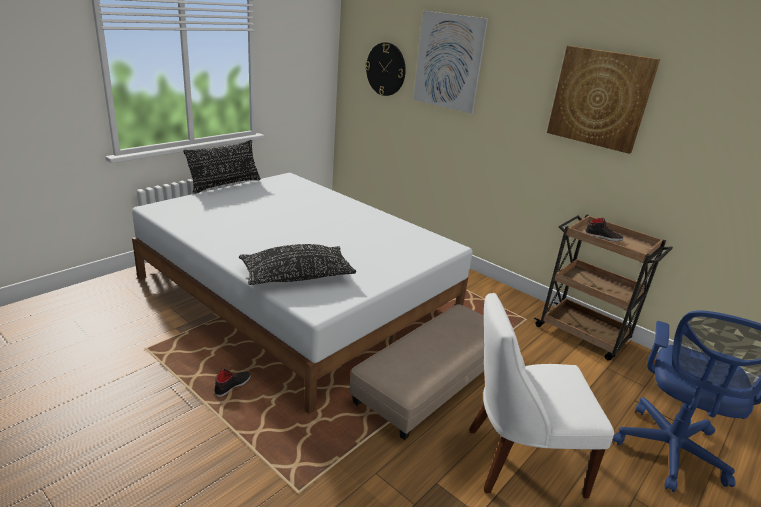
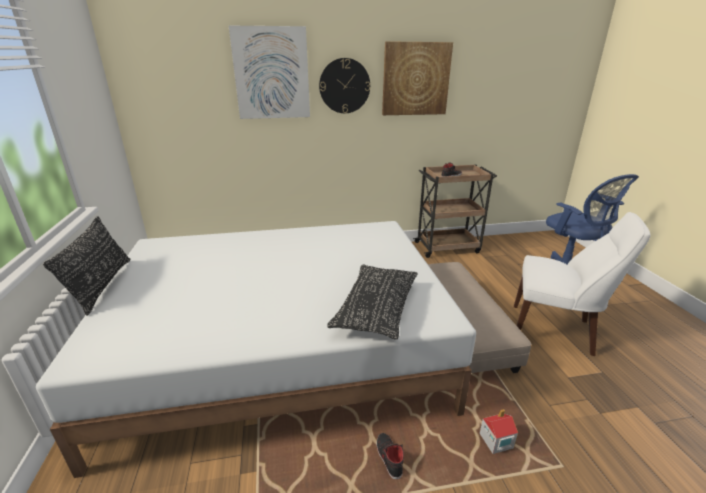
camera: 50 degrees left, 0 degrees up
(294, 442) = (495, 441): none -> toy house
(386, 69) = (192, 95): wall clock -> wall clock (344, 86)
(518, 460) = (555, 330): white chair -> white chair turned 105 degrees counterclockwise

